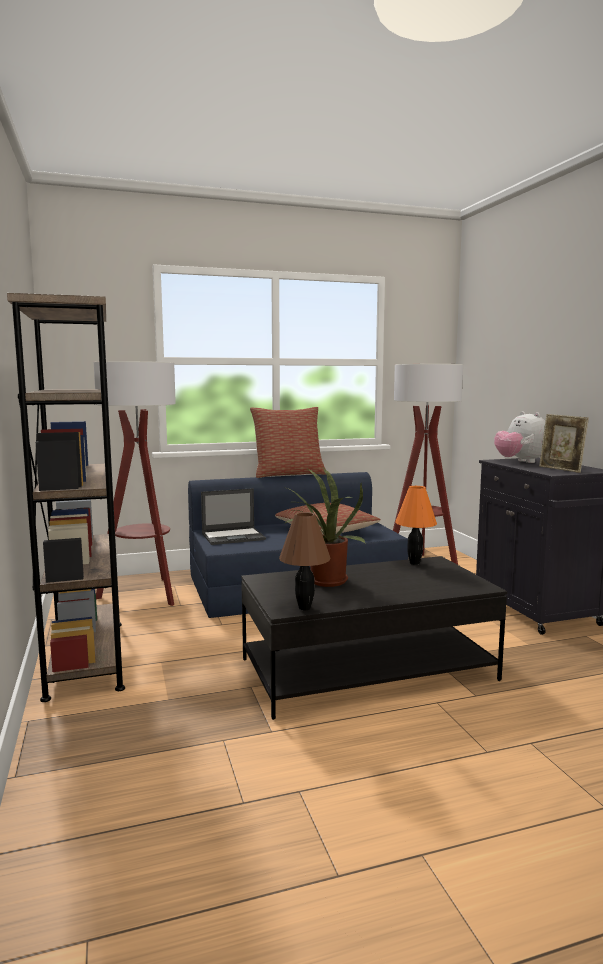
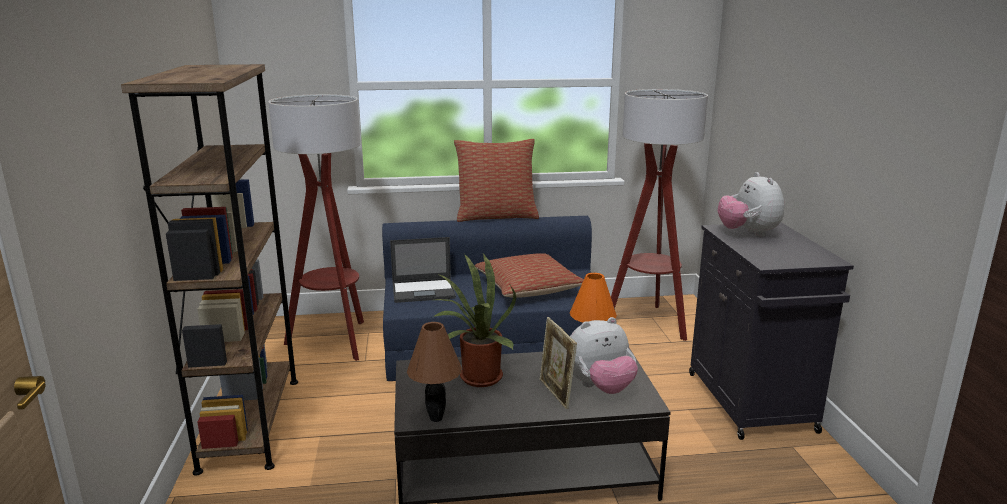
camera: 10 degrees right, 10 degrees up
(436, 580) = (600, 387): none -> plush toy
(561, 469) = (783, 255): picture frame -> picture frame (556, 394)

